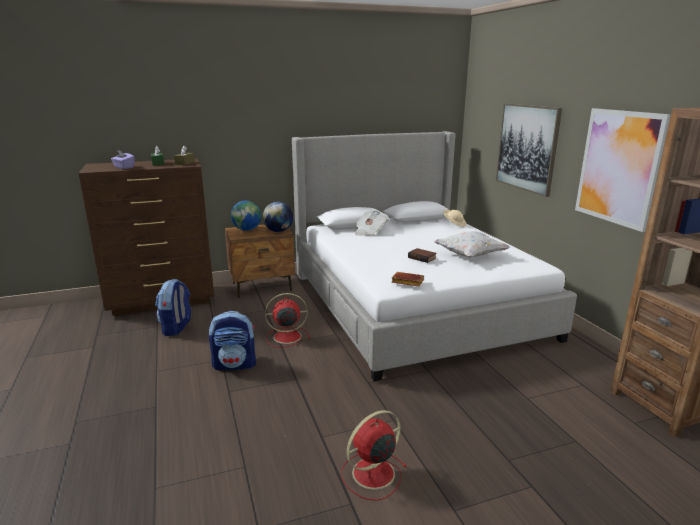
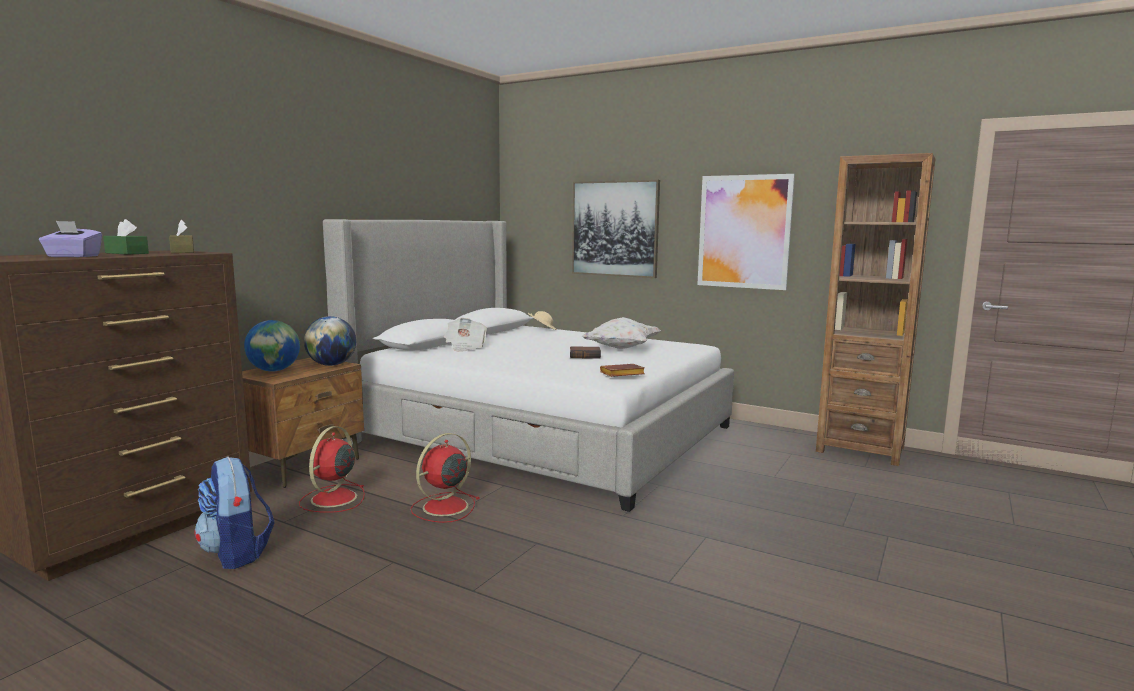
camera: 40 degrees left, 10 degrees down
(235, 364) = (426, 559): backpack -> none
(371, 474) = (772, 589): red fan -> red fan (332, 499)

